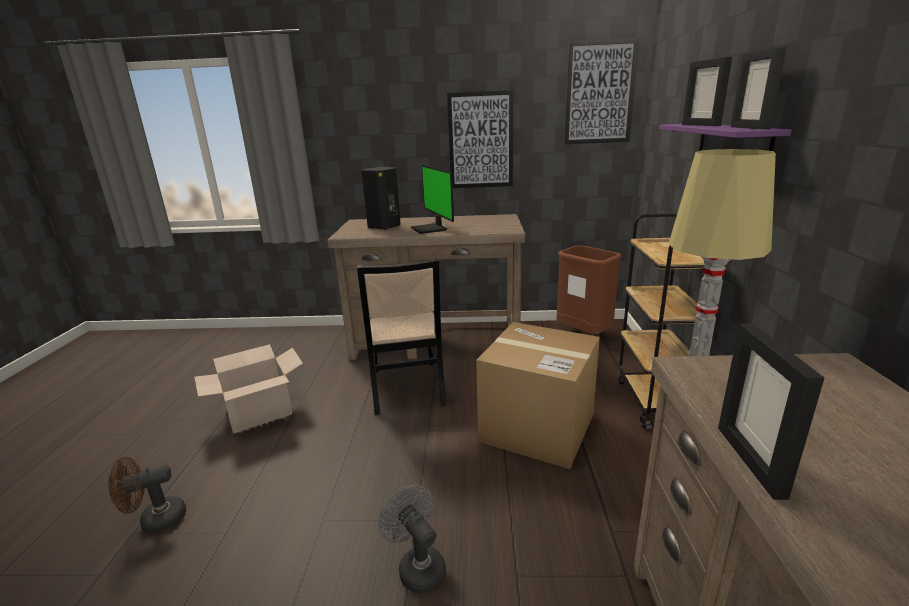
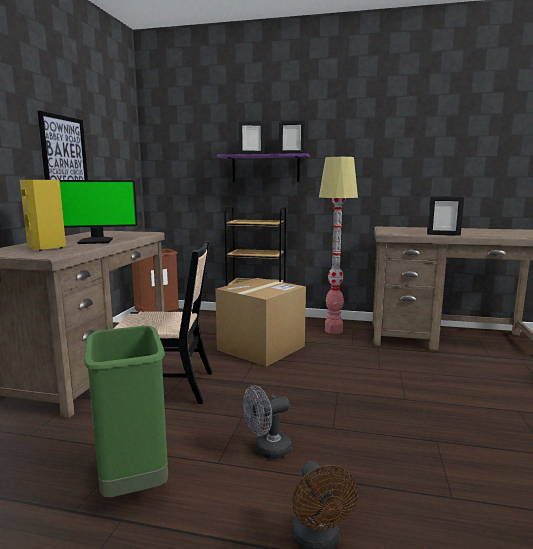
camera: 80 degrees left, 10 degrees down
(259, 412) = (134, 484): cardboard box -> green trash can
(385, 227) = (47, 248): black speaker -> yellow speaker
(417, 566) = (375, 394): grey fan -> grey fan (267, 450)
(599, 93) = (122, 134): picture -> none

